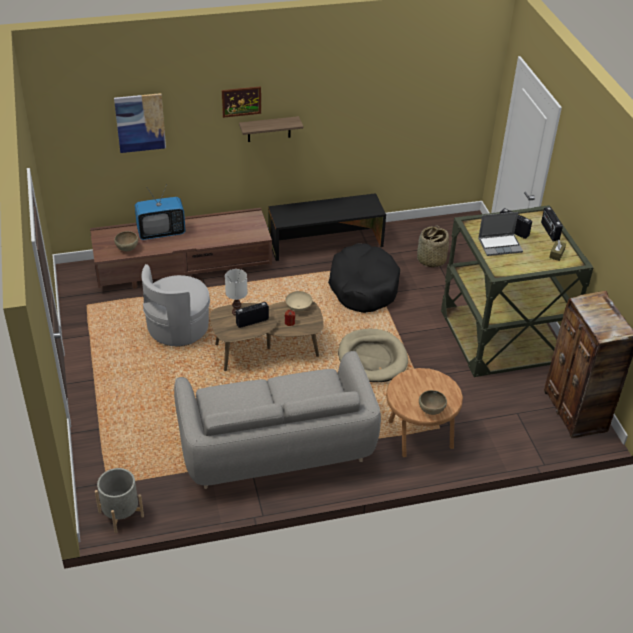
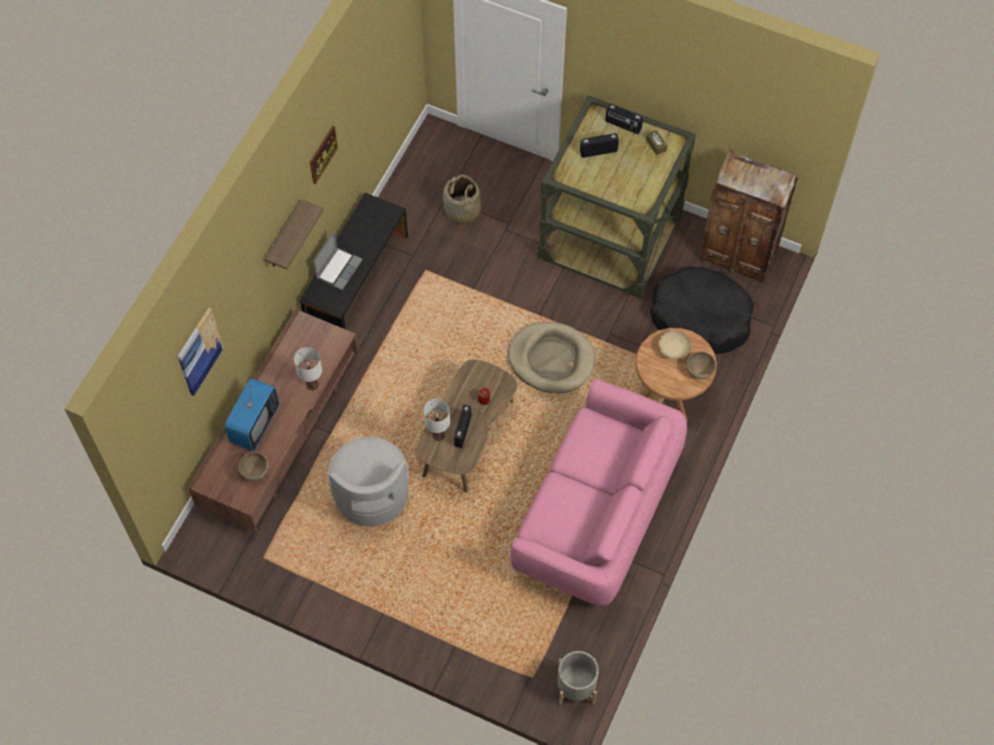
camera: 50 degrees left, 20 degrees up
(214, 241) = (312, 385): none -> white table lamp
(241, 101) = (262, 239): picture -> picture (323, 154)
(276, 447) = (597, 513): grey sofa -> pink sofa
(298, 307) = (470, 378): beige bowl -> beige bowl (673, 350)
(363, 286) = (450, 296): black dog bed -> black dog bed (700, 317)
(500, 245) = (609, 177): laptop -> laptop (338, 268)

